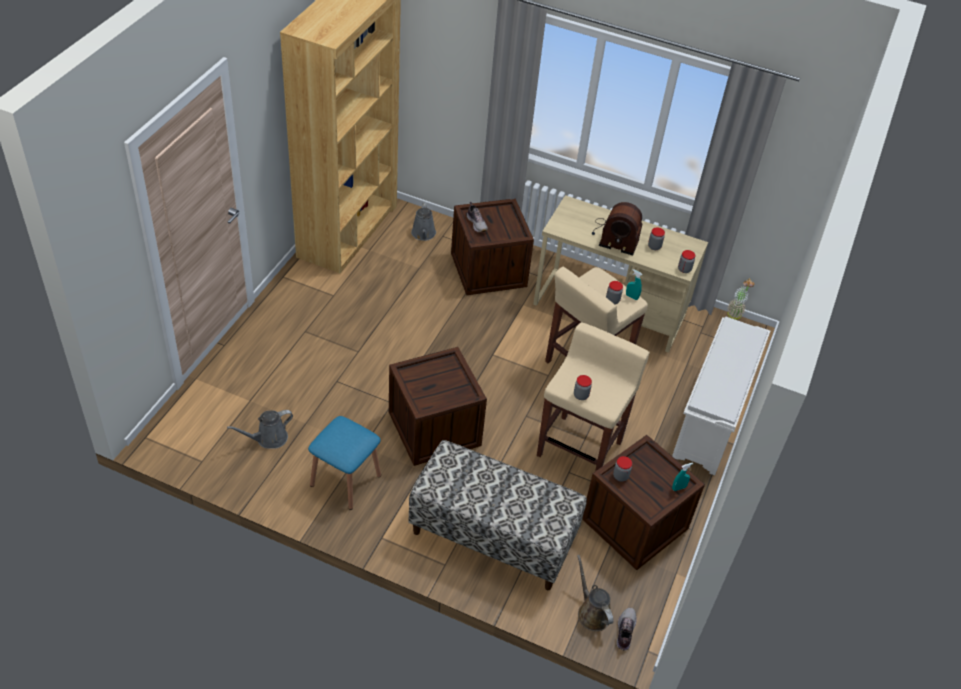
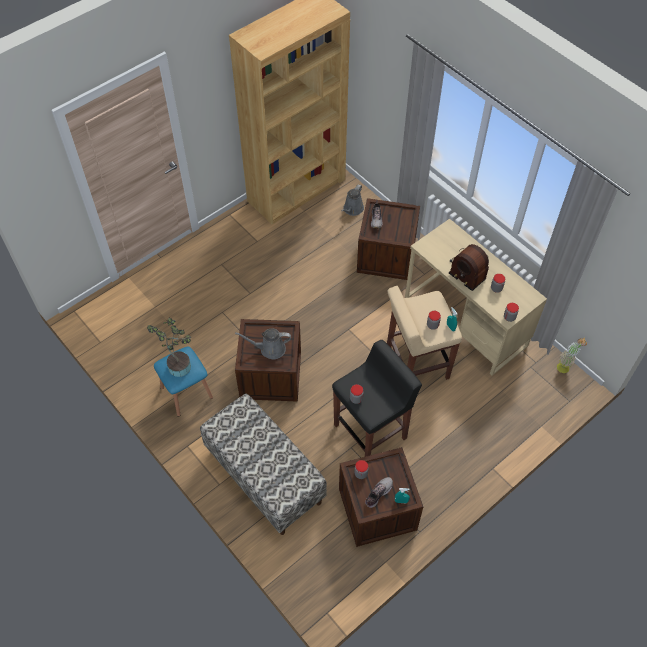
camera: 30 degrees right, 10 degrees up
(269, 438) = (152, 341): grey watering can -> grey watering can (270, 349)
(343, 436) = (179, 364): none -> potted plant
(580, 448) = (371, 431): beige stool -> black stool
(592, 612) = (303, 565): brown watering can -> none
(624, 631) = (318, 590): shoe -> shoe (378, 493)
(711, 422) = (491, 448): white shoe rack -> none

